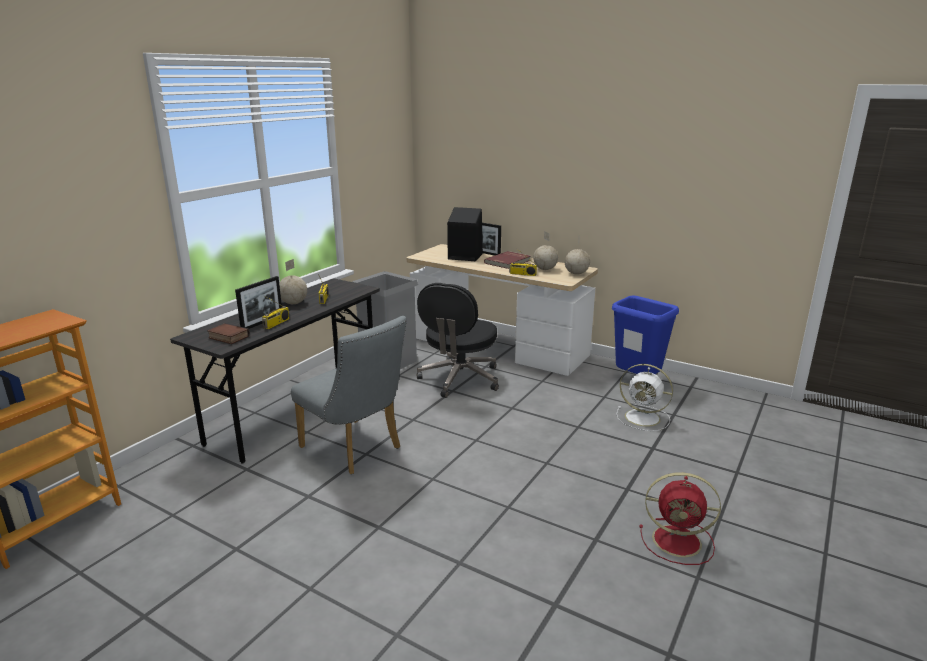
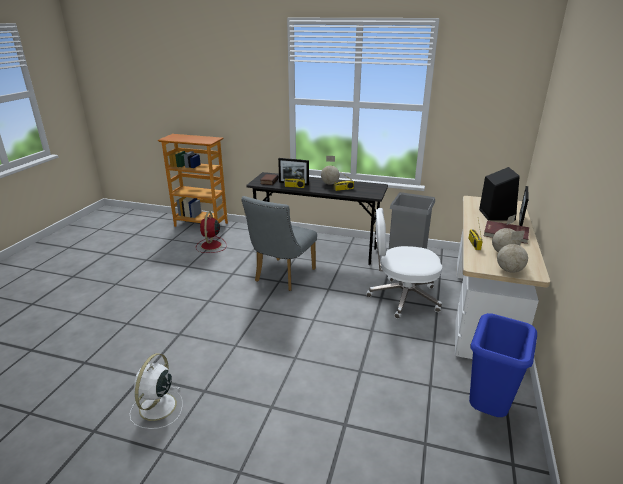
camera: 75 degrees right, 5 degrees up
(459, 379) = (402, 297): black office chair -> white office chair
(644, 418) = (402, 417): white fan -> white fan (157, 408)
(679, 541) = (205, 440): red fan -> red fan (211, 246)

